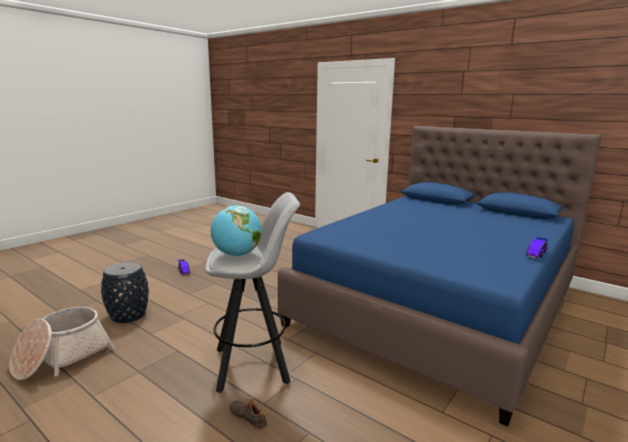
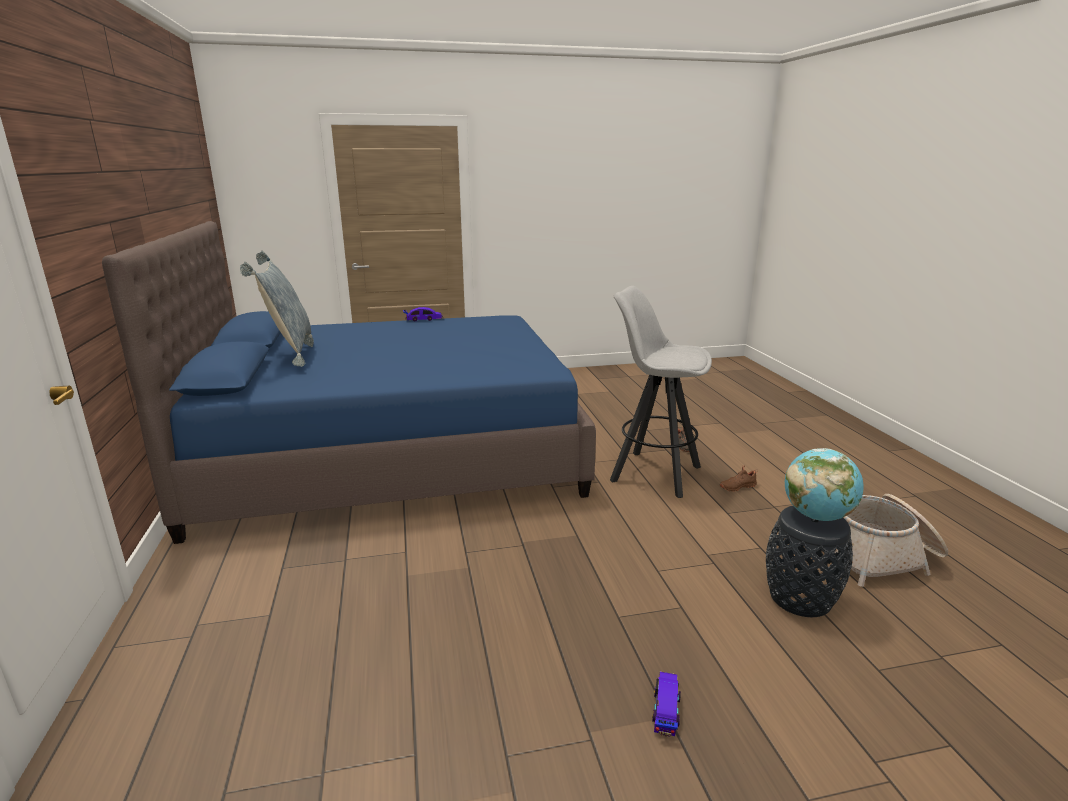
camera: 140 degrees left, 5 degrees up
(174, 381) = (737, 486): none -> brown shoe
(237, 255) = (675, 357): globe -> globe (817, 516)
(457, 209) = (287, 359): none -> pillow

